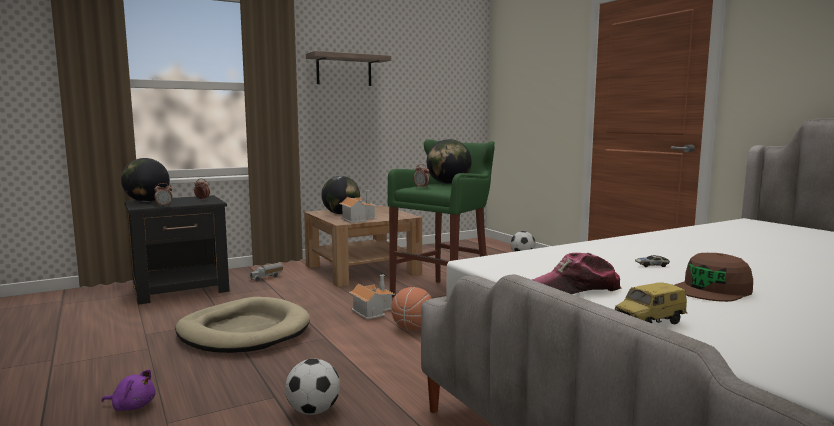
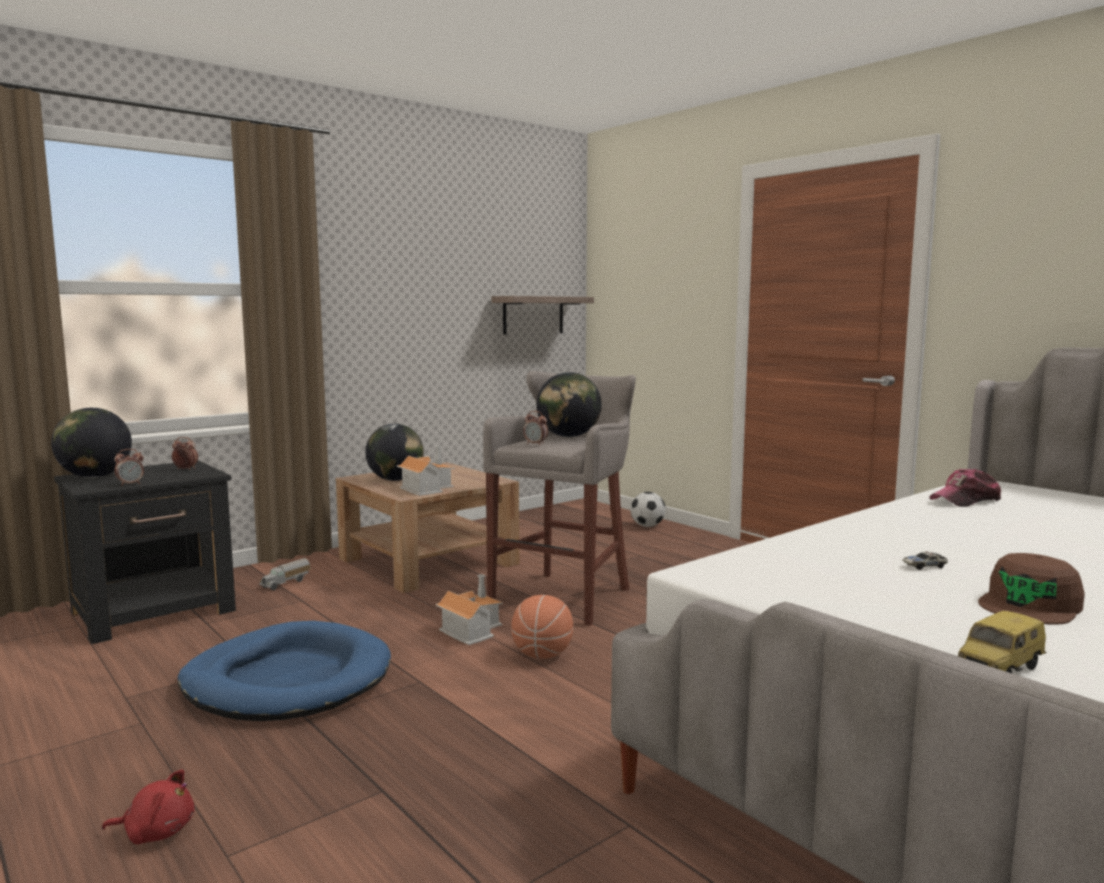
camera: 10 degrees left, 0 degrees up
(132, 406) = (156, 832): purple plush toy -> red plush toy
(244, 331) = (288, 680): beige dog bed -> blue dog bed
(313, 411) = (452, 809): football -> none
(344, 70) = (387, 263): shelf -> shelf (533, 315)
(444, 294) = (565, 596): green stool -> grey stool
(577, 288) = (861, 614): cap -> cap (966, 500)

